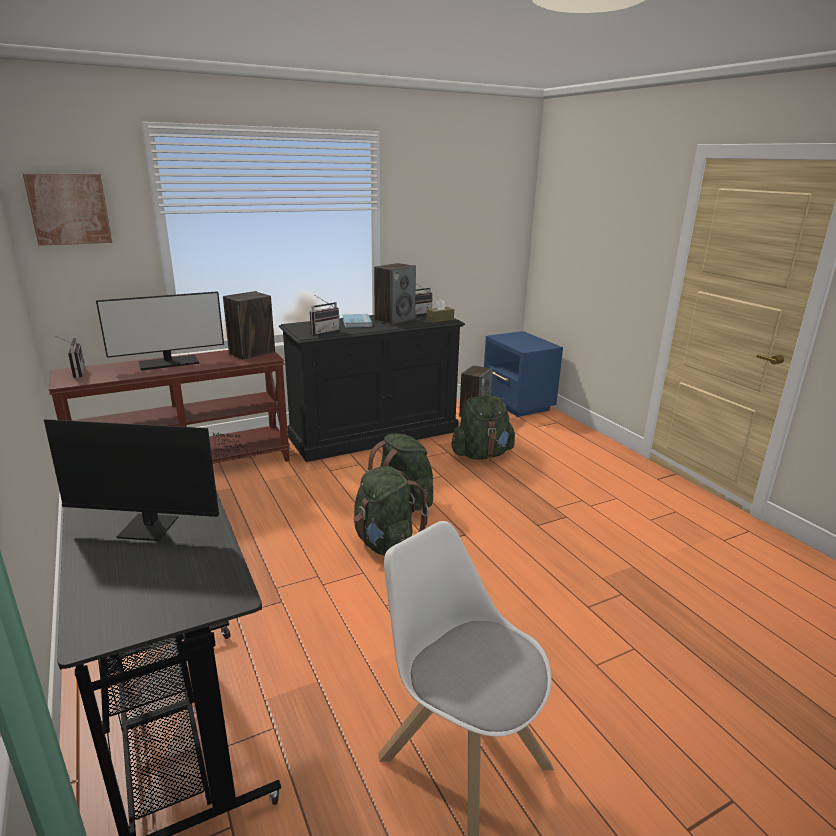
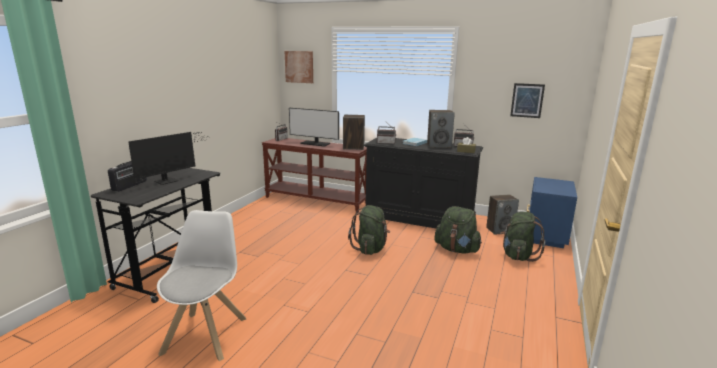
camera: 50 degrees right, 5 degrees down
(98, 586) = (130, 186): none -> radio
(155, 529) = (169, 180): monitor -> monitor turned 105 degrees counterclockwise
(385, 544) = (328, 259): green backpack -> green backpack (518, 255)
(469, 237) = (527, 100): none -> picture

